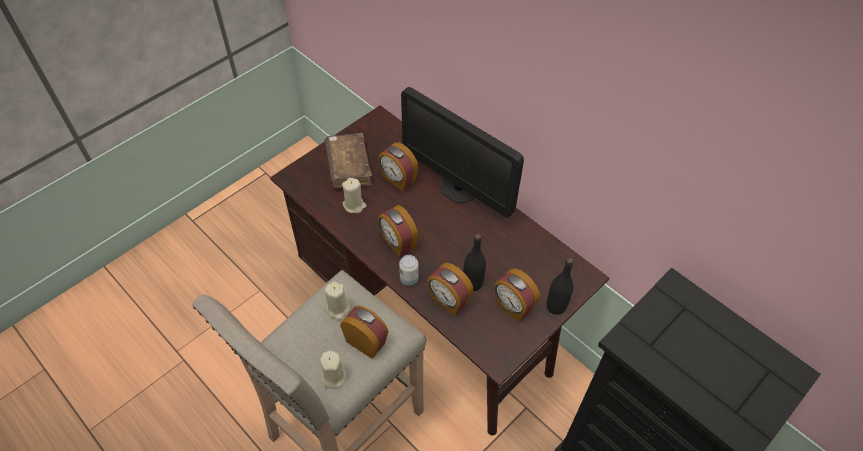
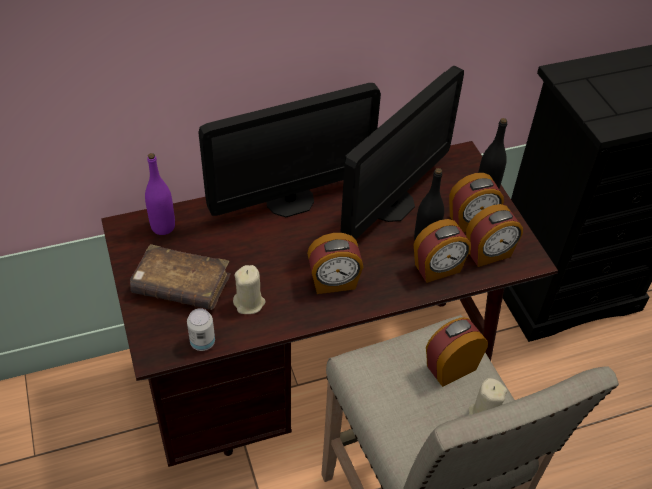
camera: 65 degrees left, 5 degrees down
(338, 308) = (391, 378): beige candle -> none
(391, 136) = (163, 227): none -> purple bottle
(398, 179) = (238, 246): alarm clock -> alarm clock (488, 254)
(409, 279) = (390, 292): can -> can (202, 342)
(495, 248) = (391, 204): none -> monitor

